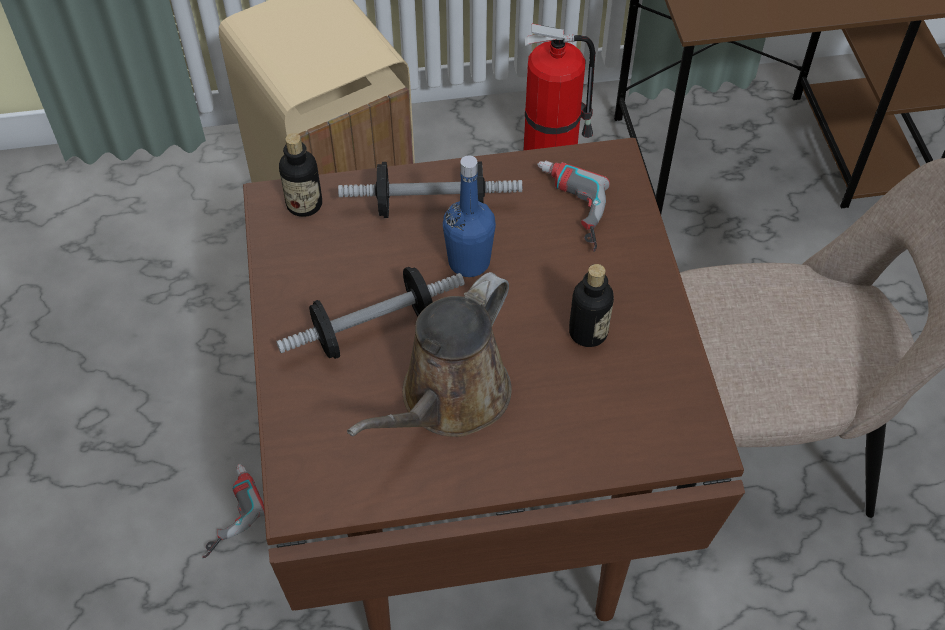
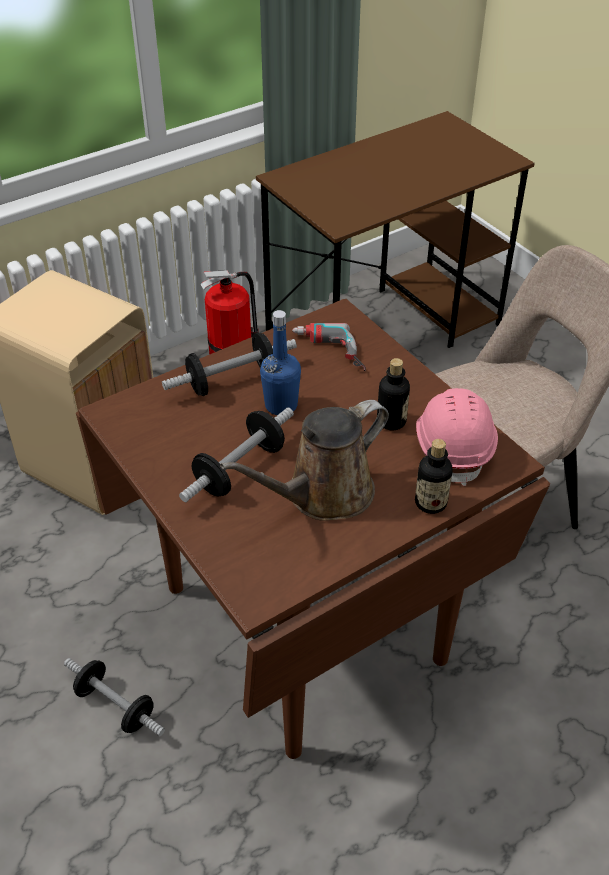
camera: 25 degrees left, 10 degrees down
(225, 512) = (115, 706): power drill -> dumbbell
(304, 204) = (135, 407): bottle -> bottle (430, 503)
(449, 400) = (323, 494): brown watering can -> brown watering can turned 45 degrees clockwise
(643, 397) = (453, 447): none -> pink hard hat

